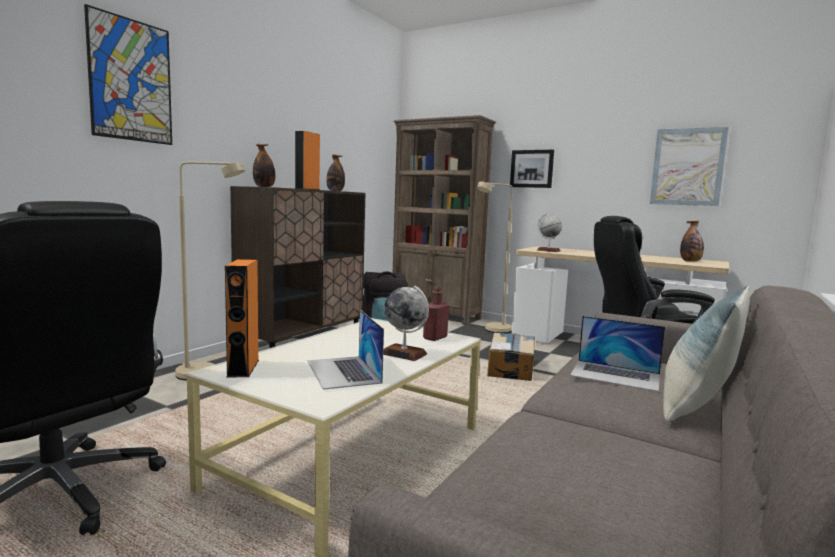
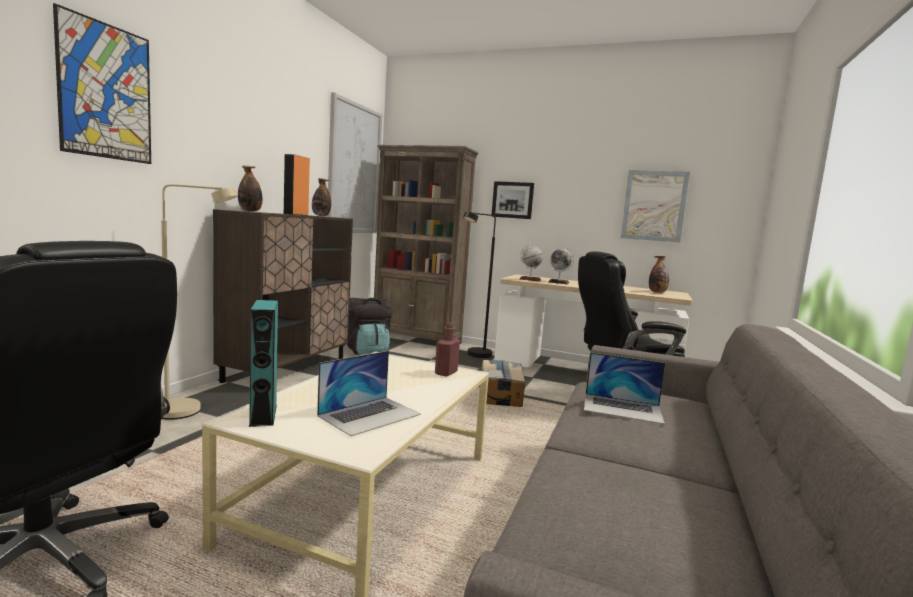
camera: 10 degrees left, 0 degrees up
(243, 368) = (263, 415): orange speaker -> turquoise speaker
(343, 371) = (370, 415): laptop -> laptop turned 105 degrees counterclockwise
(371, 145) = (354, 169): none -> picture
(404, 354) = (423, 392): globe -> globe (558, 282)
(492, 330) = (474, 355): beige floor lamp -> black floor lamp
(696, 408) = (699, 439): pillow -> none

